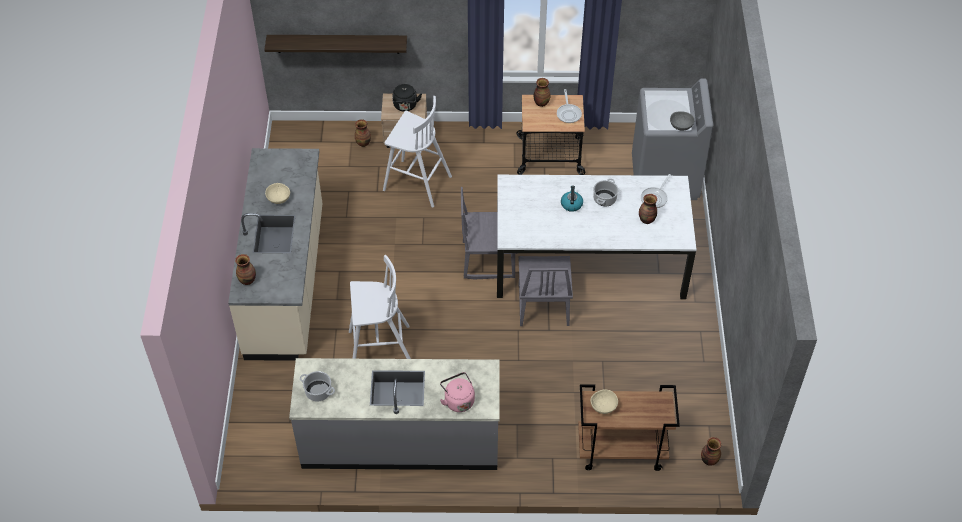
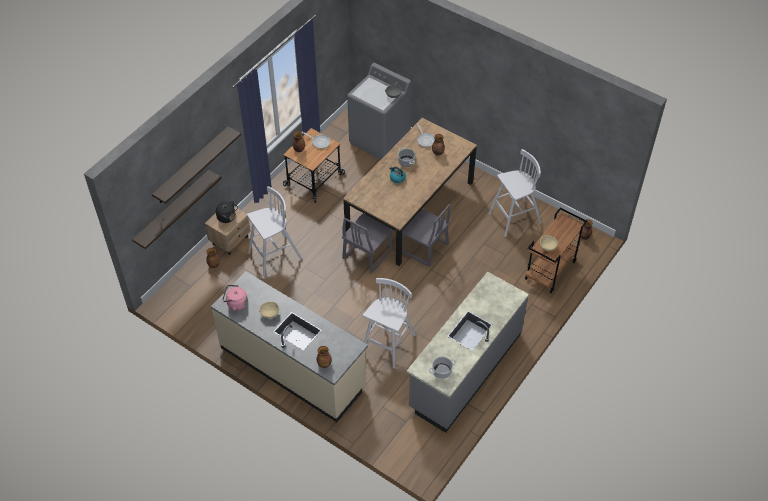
camera: 55 degrees left, 0 degrees up
(380, 13) = (192, 165): none -> shelf
(458, 400) = (501, 306): pink kettle -> pink kettle (236, 304)
(590, 261) = (410, 208): white dining table -> brown dining table
(668, 370) = (513, 218): none -> white stool

